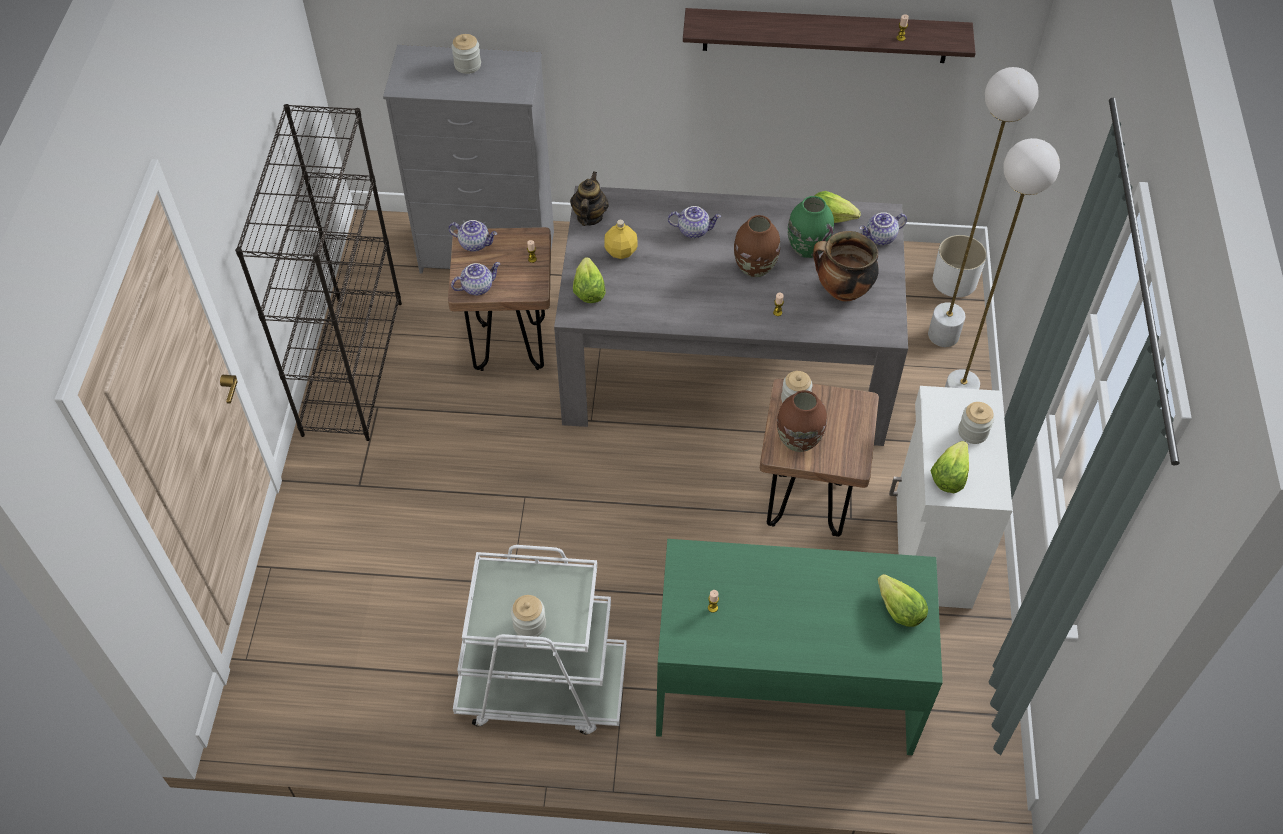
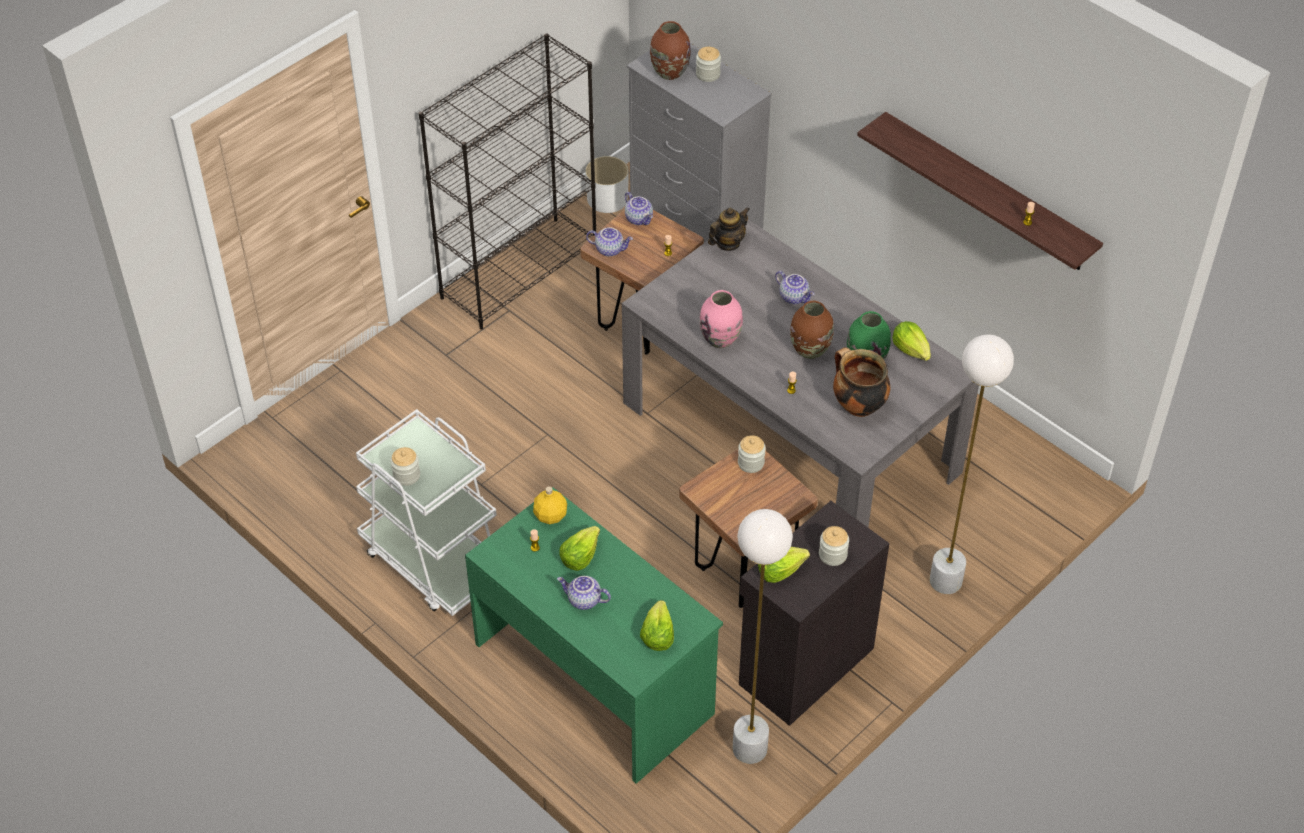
camera: 40 degrees right, 5 degrees down
(588, 290) = (671, 293): lettuce -> lettuce (580, 556)
(620, 251) = (724, 280): yellow bottle -> yellow bottle (550, 515)
(673, 305) = (720, 339): none -> pink vase
(798, 440) = (721, 490): brown vase -> brown vase (669, 72)
(880, 238) = (933, 387): teapot -> teapot (583, 600)
(930, 549) = (804, 665): white cabinet -> black cabinet
(943, 335) = (992, 526): white floor lamp -> white floor lamp (749, 749)
(955, 281) = (1050, 492): white planter -> white planter (607, 199)

